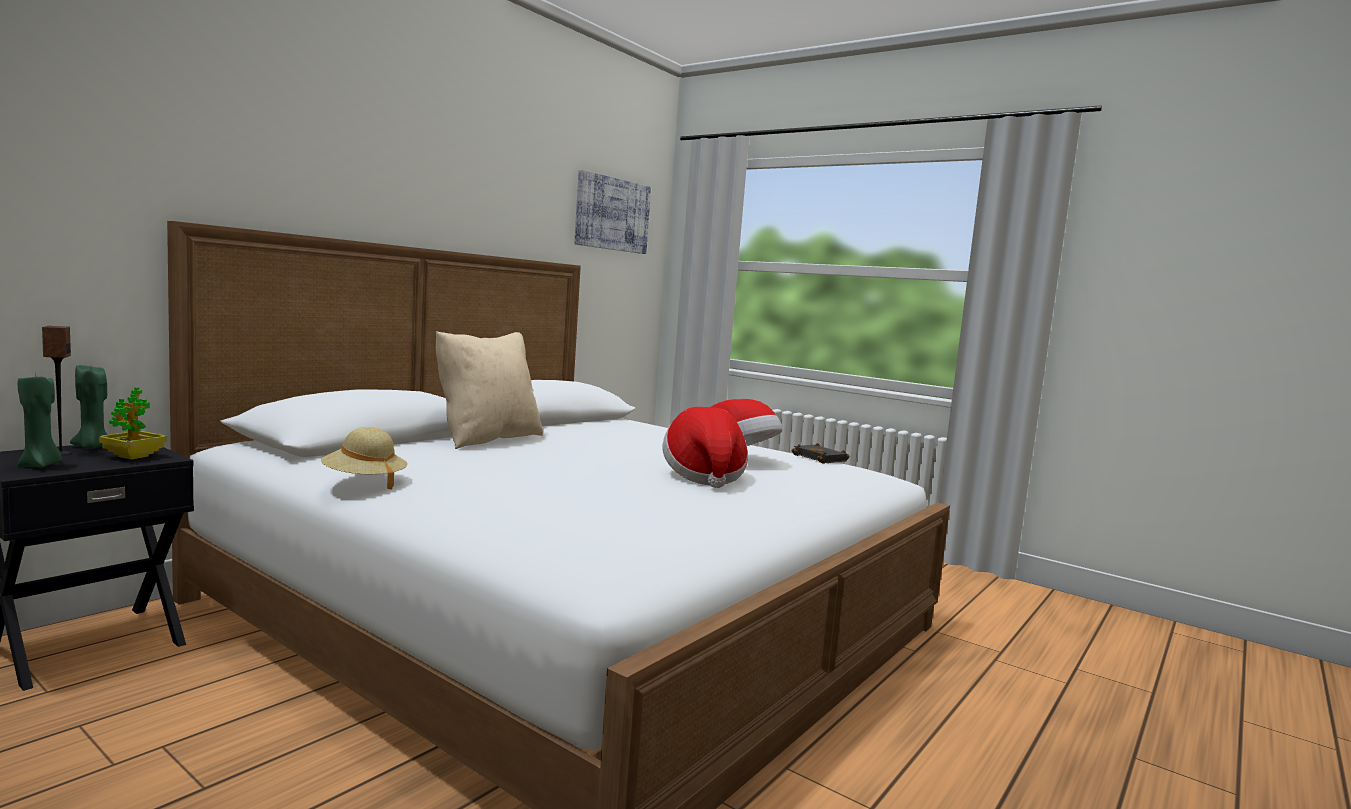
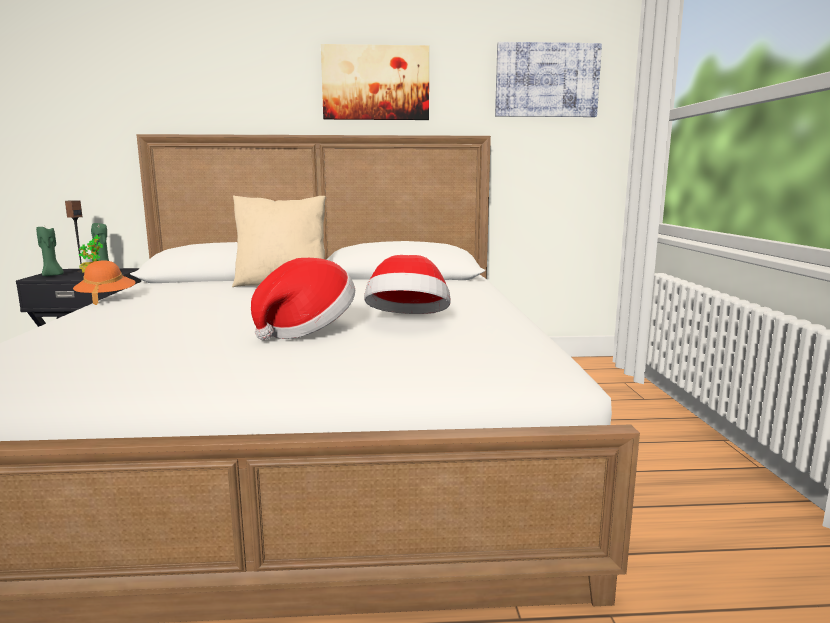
camera: 50 degrees right, 5 degrees up
(364, 482) = (106, 299): beige hat -> orange hat
(473, 192) = (375, 83): none -> picture
(822, 458) = (523, 336): black book -> none

